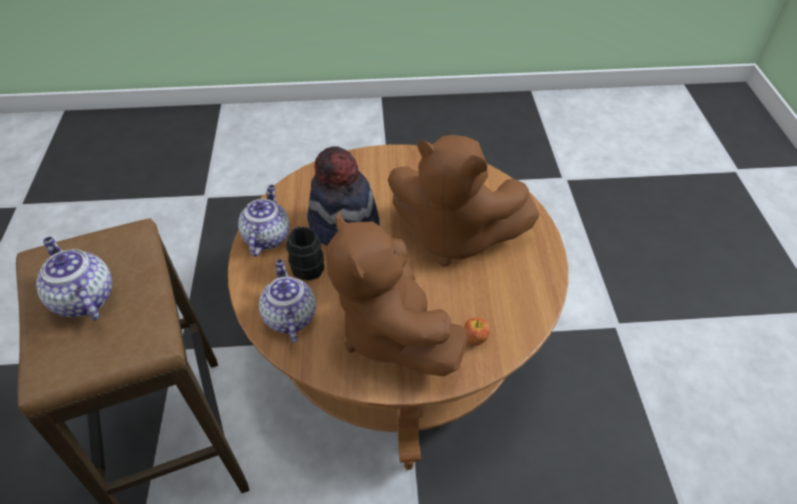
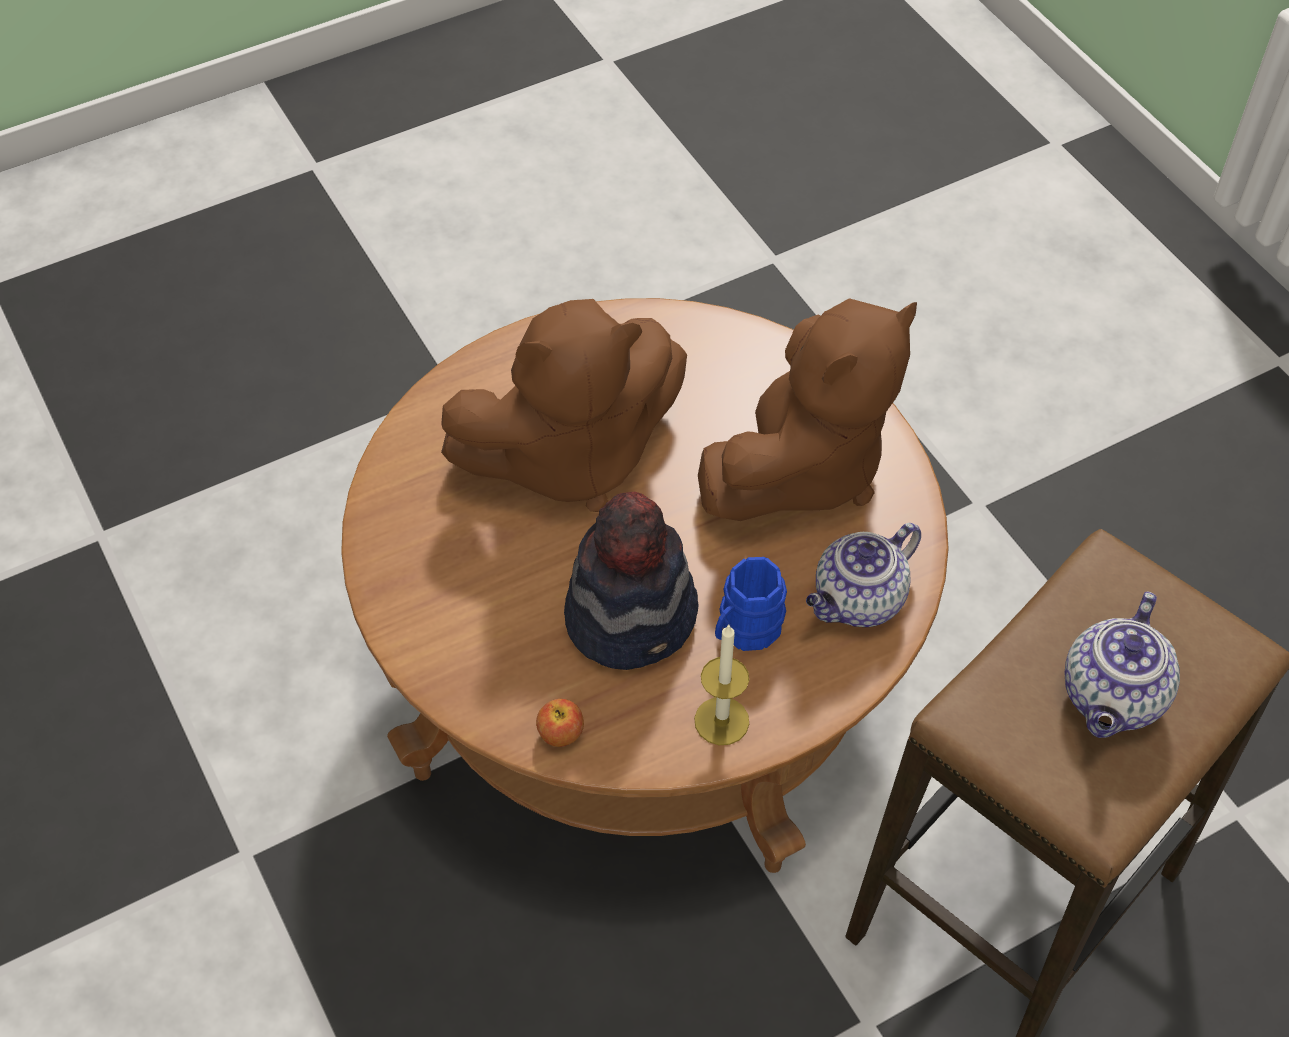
camera: 115 degrees left, 5 degrees up
(266, 237) = (721, 721): teapot -> candle
(306, 263) = (744, 630): black mug -> blue mug
(453, 236) = (570, 456): brown plush toy -> brown plush toy turned 75 degrees clockwise
(475, 338) = (753, 372): apple -> apple (560, 734)

